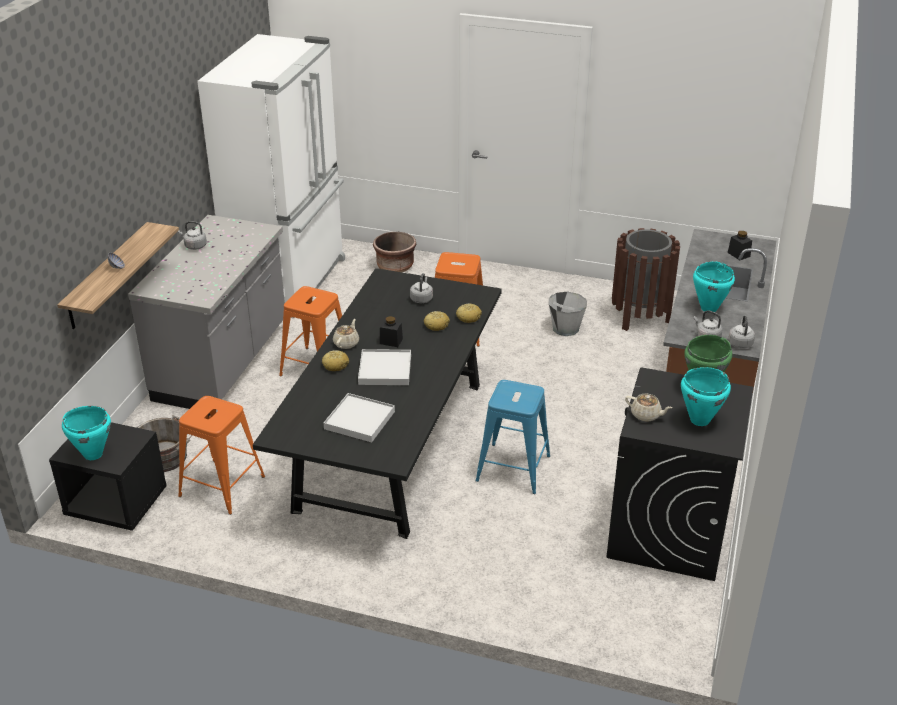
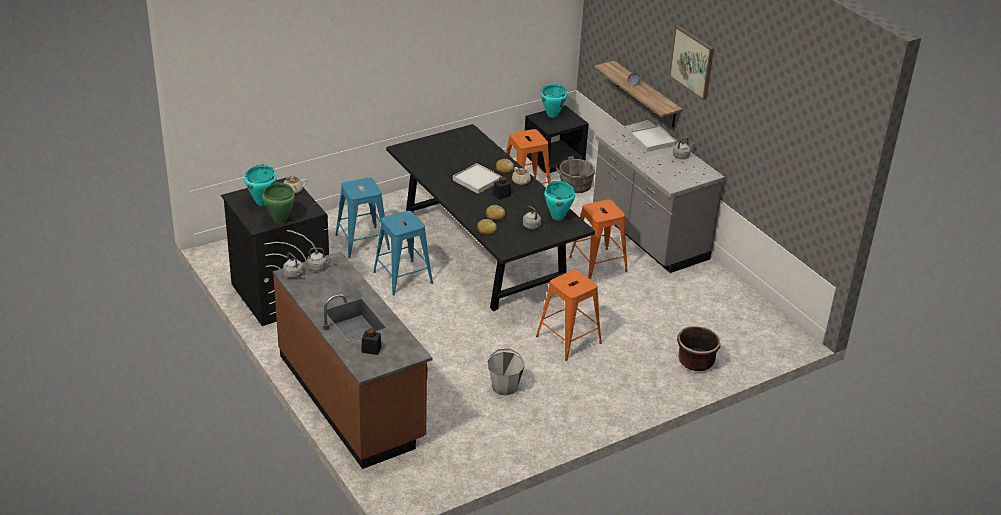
camera: 130 degrees right, 0 degrees up
(139, 151) = (692, 62): none -> picture
(291, 282) = (727, 305): white fridge -> none
(359, 420) = (446, 154): white tray -> white tray (652, 140)
(497, 539) = (362, 242): none -> blue stool
(640, 317) = (469, 432): brown trash can -> none
(708, 308) = (341, 289): turquoise cooking pot -> turquoise cooking pot (558, 217)

